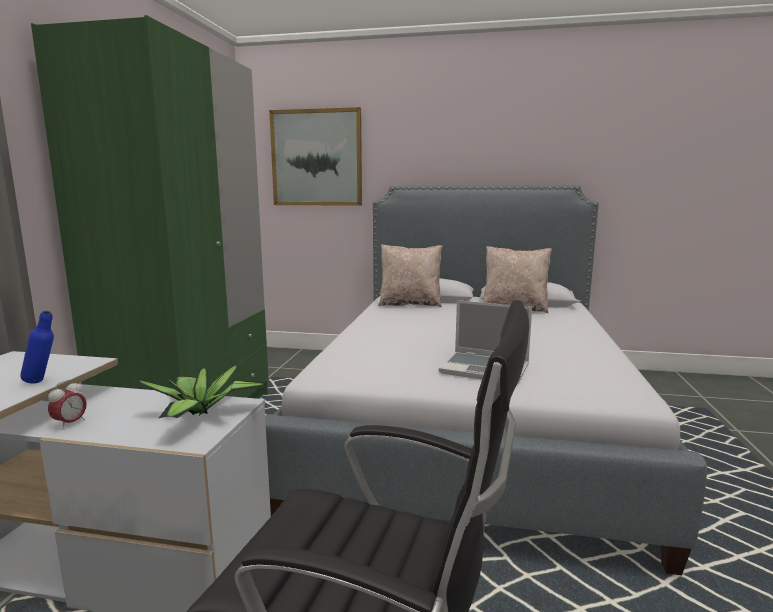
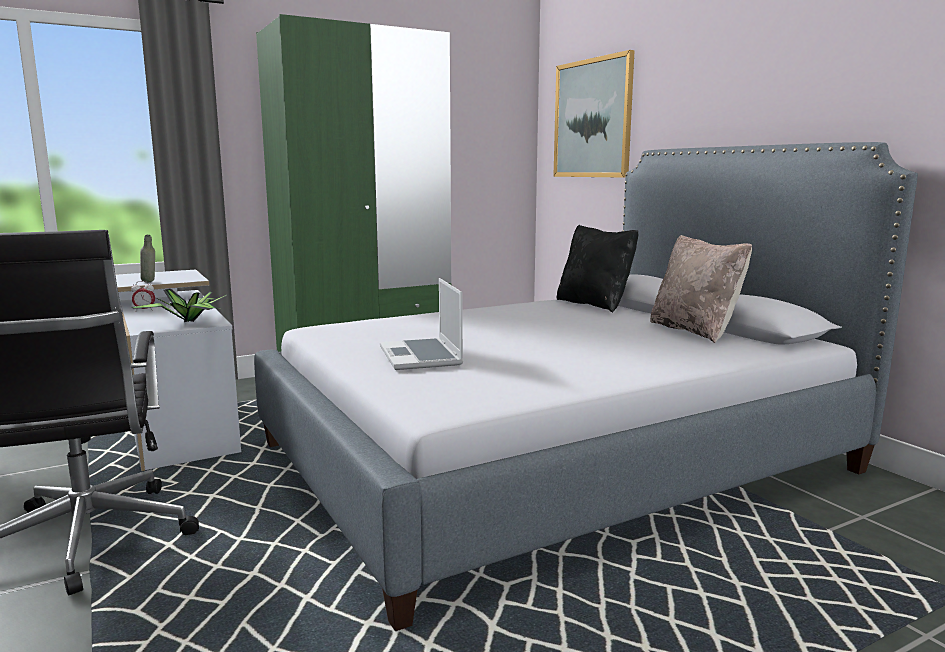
camera: 50 degrees right, 0 degrees up
(42, 382) = (149, 282): blue bottle -> grey bottle
(410, 304) = (594, 304): beige pillow -> black pillow

